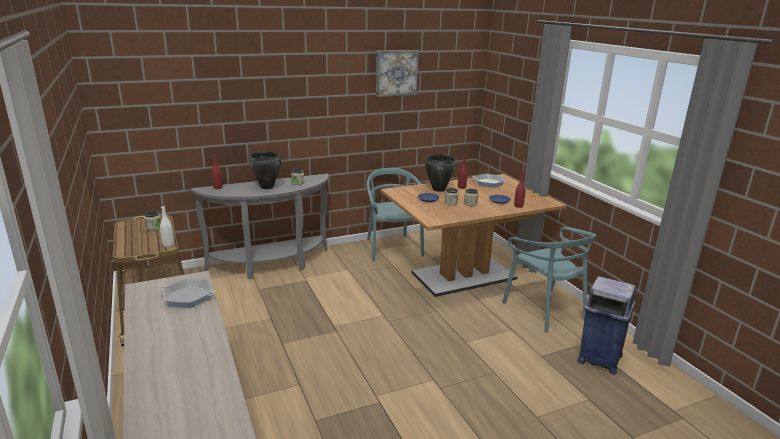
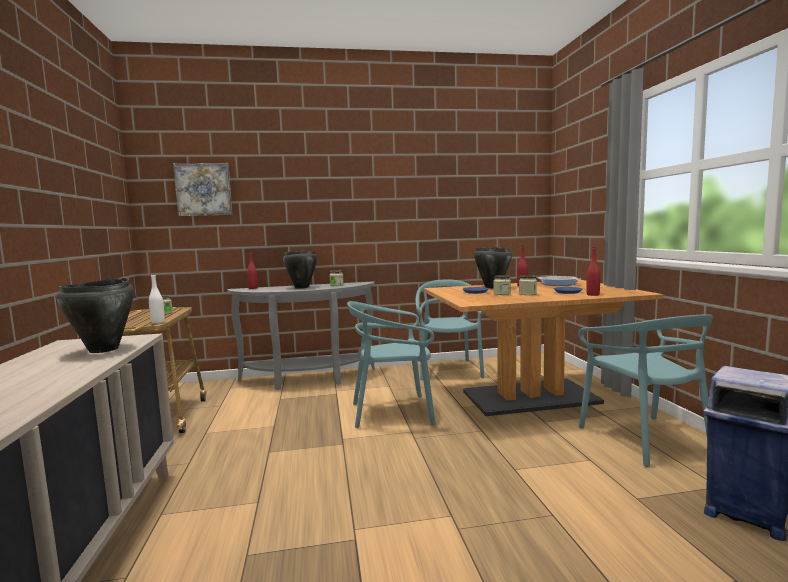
camera: 15 degrees right, 15 degrees down
(188, 297) = (104, 349): frying pan -> black cooking pot
(362, 297) = (393, 412): none -> turquoise chair
(396, 73) = (449, 176): picture -> picture (203, 189)

